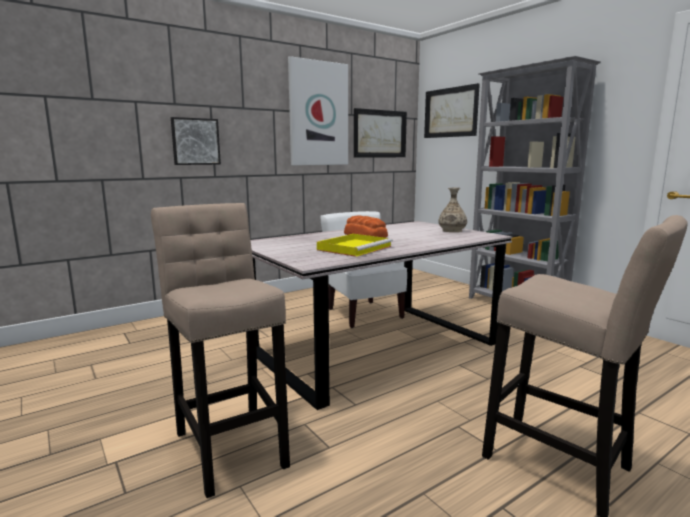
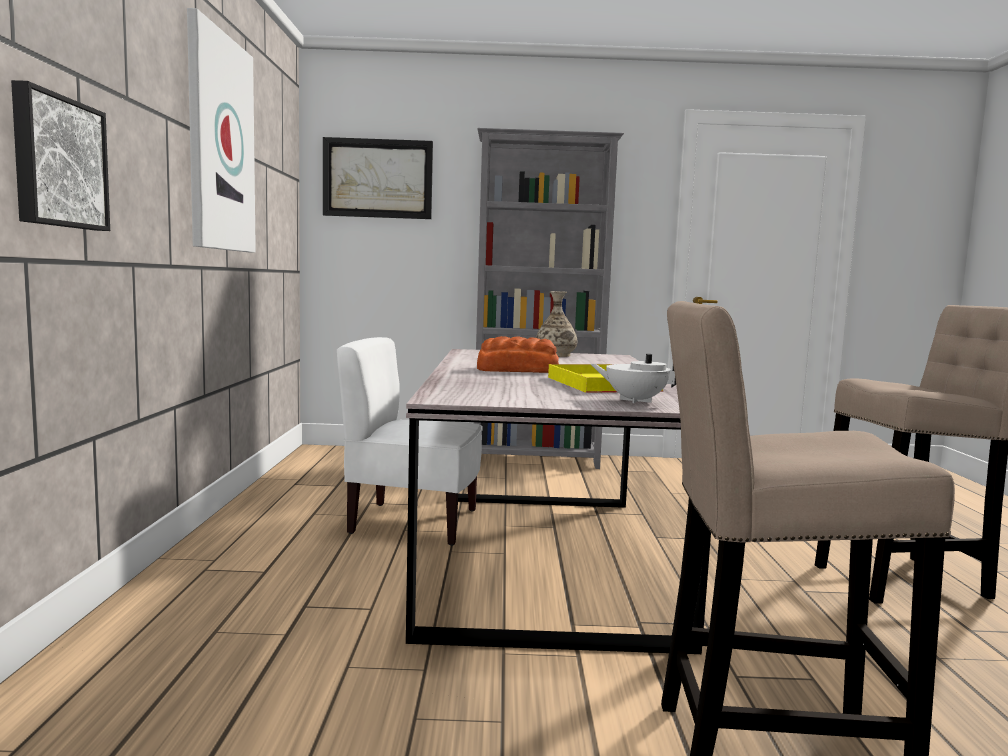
camera: 55 degrees left, 5 degrees down
(310, 257) = (635, 400): none -> white teapot
(380, 134) = (274, 199): picture -> none

